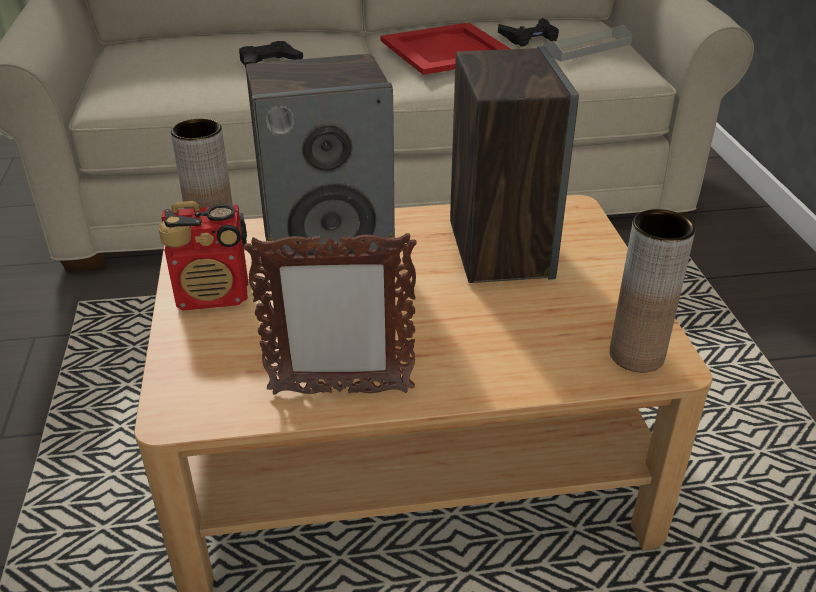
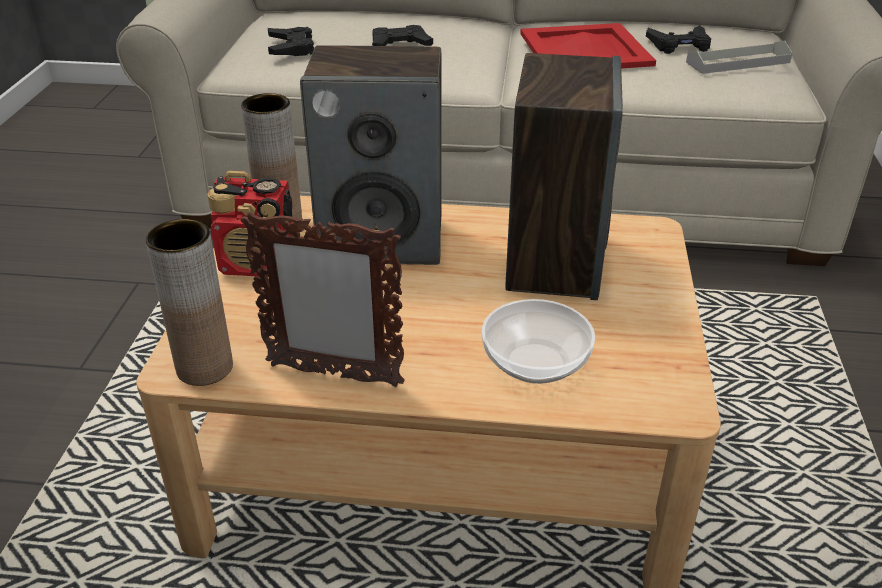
camera: 15 degrees right, 0 degrees up
(159, 75) = (291, 47): none -> black game controller
(526, 345) = (535, 362): none -> bowl
(636, 355) = (647, 391): brown vase -> brown vase (204, 368)

